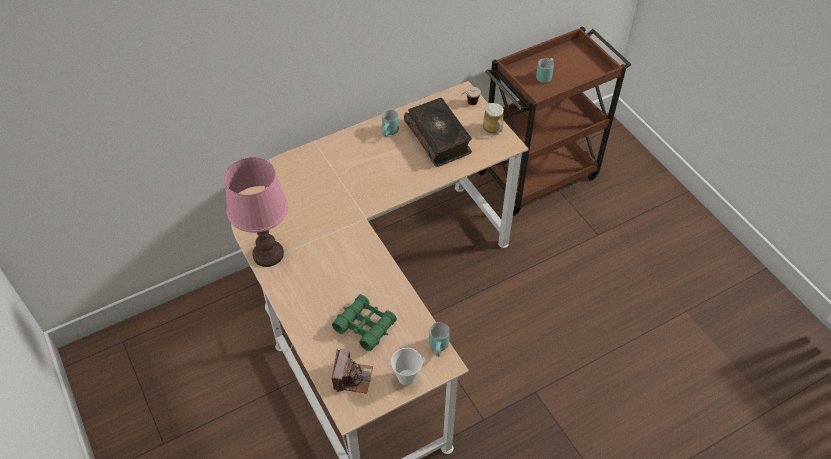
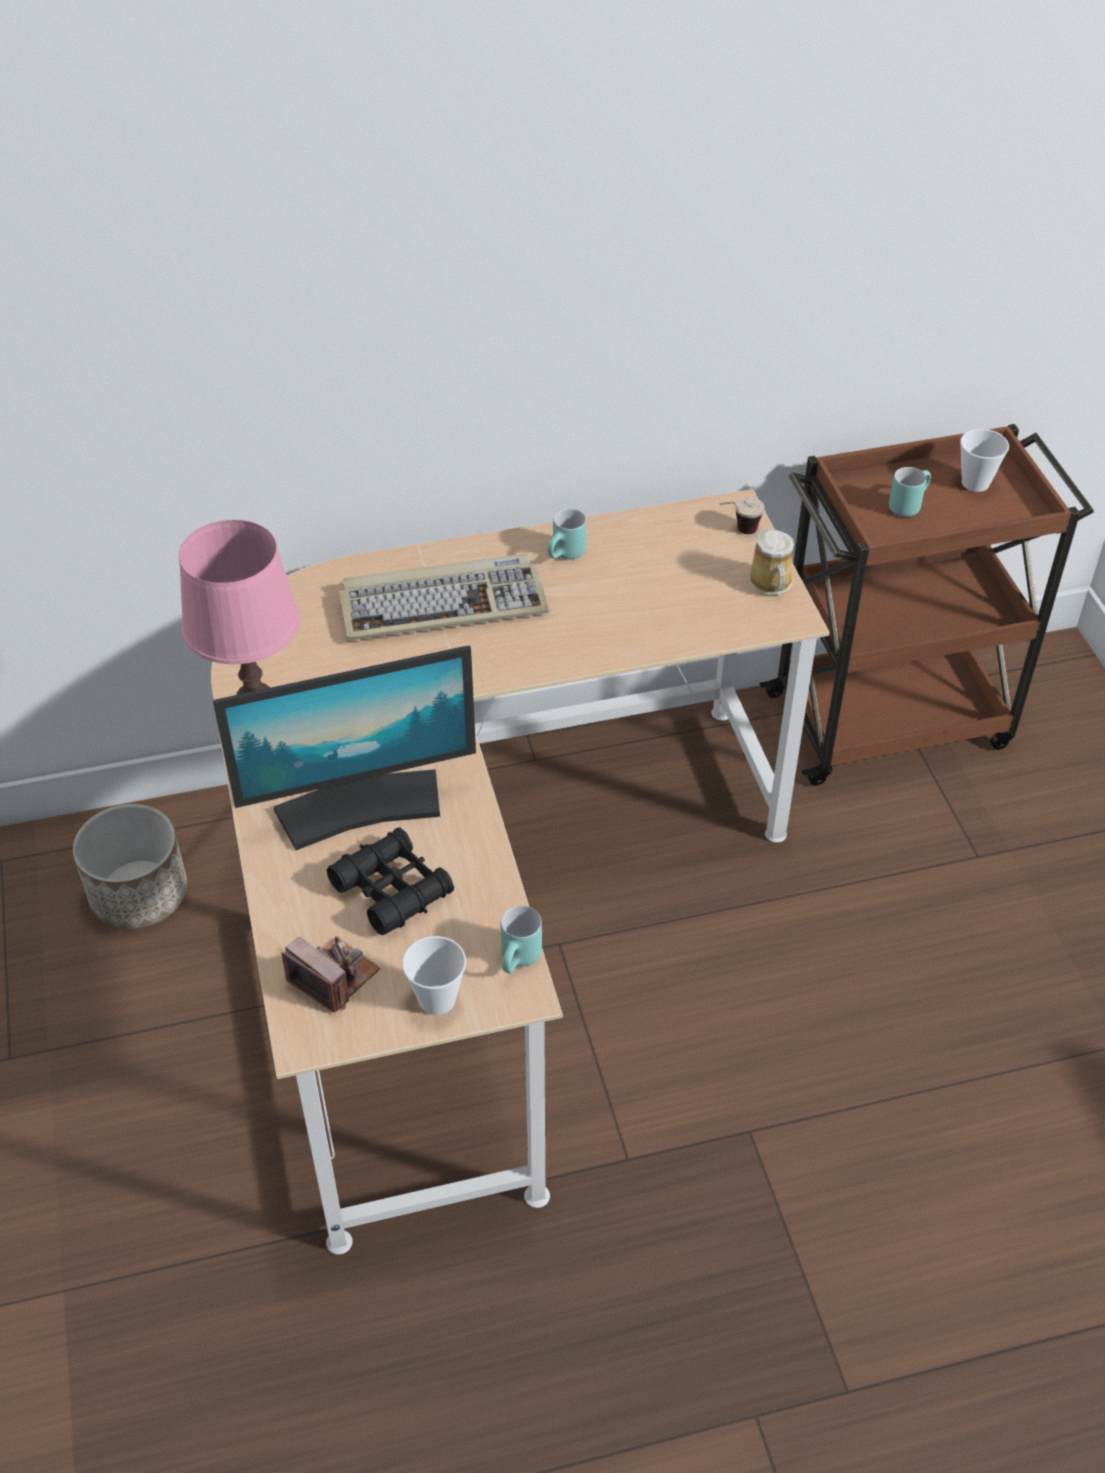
camera: 15 degrees right, 5 degrees down
(201, 343) = (139, 894): none -> planter
(334, 286) = (360, 806): none -> monitor
(338, 170) = (444, 603): none -> keyboard
(352, 377) = (333, 977): camera -> camera turned 75 degrees counterclockwise
(365, 326) = (392, 889): green binoculars -> black binoculars
(438, 138) = (657, 582): book -> none
(572, 59) = (975, 483): none -> cup

